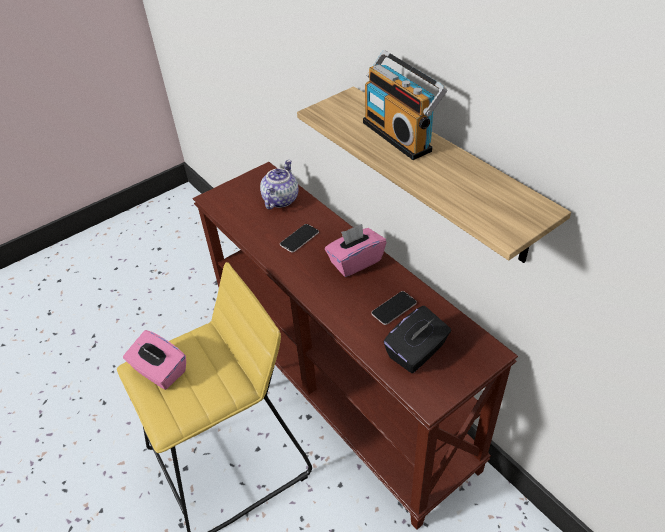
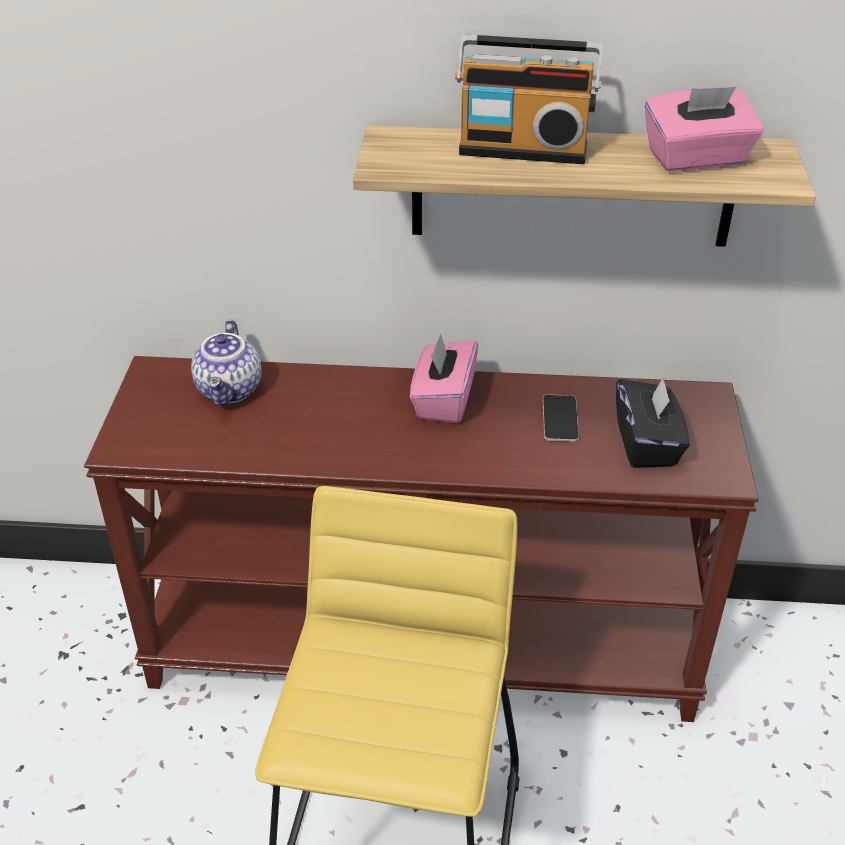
camera: 50 degrees left, 5 degrees down
(159, 371) = (341, 722): pink tissue box -> pink tissue box (697, 159)
(280, 199) = (231, 390): teapot -> teapot turned 150 degrees counterclockwise
(299, 238) = (333, 418): phone -> none

